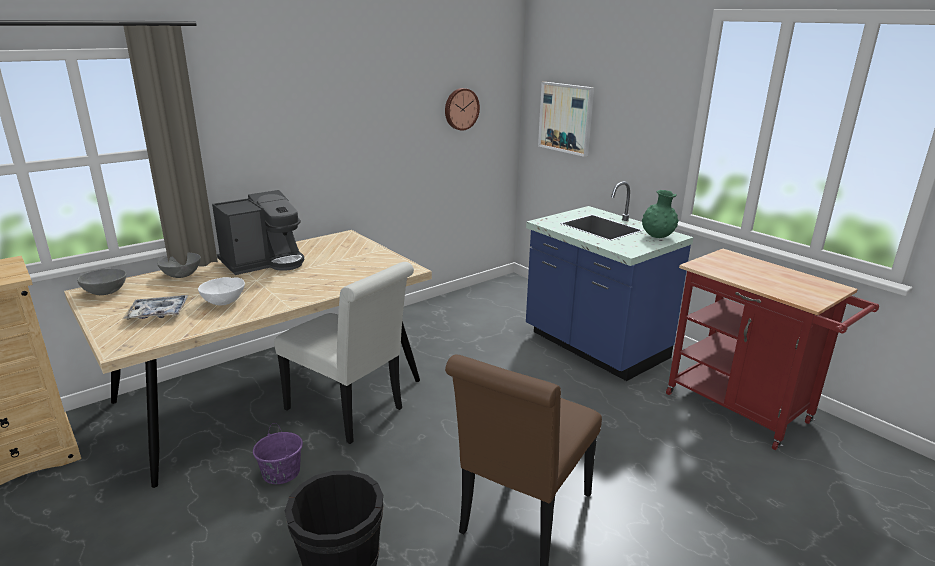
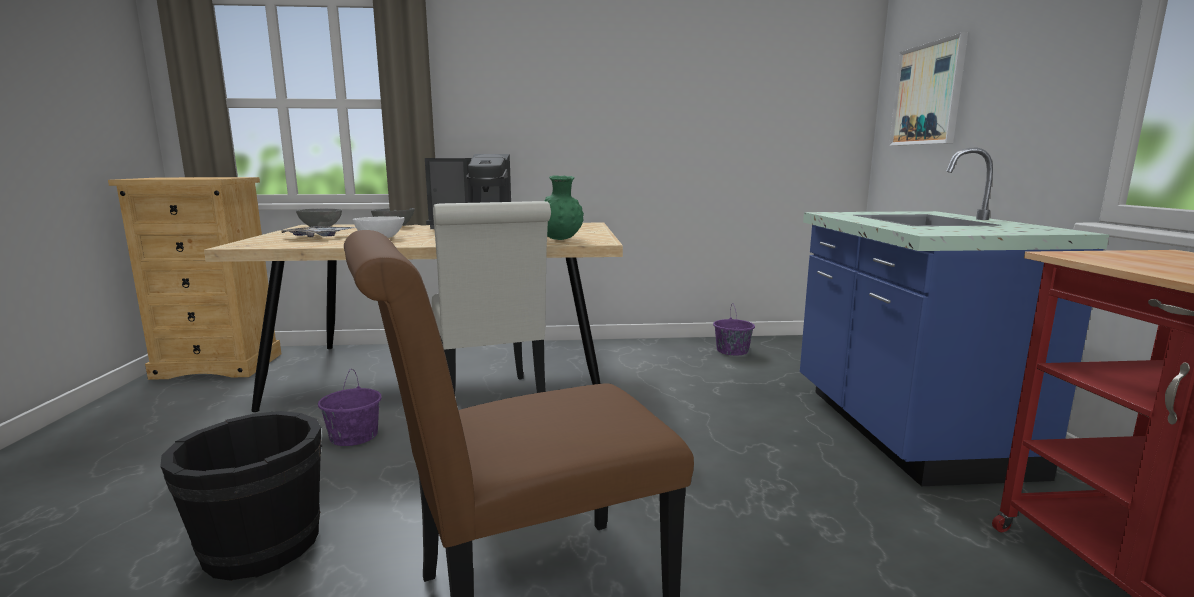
camera: 35 degrees right, 10 degrees down
(456, 309) = (732, 351): none -> purple bucket
(461, 109) = (774, 92): wall clock -> none
(657, 237) = (1020, 229): green vase -> green vase (560, 239)

